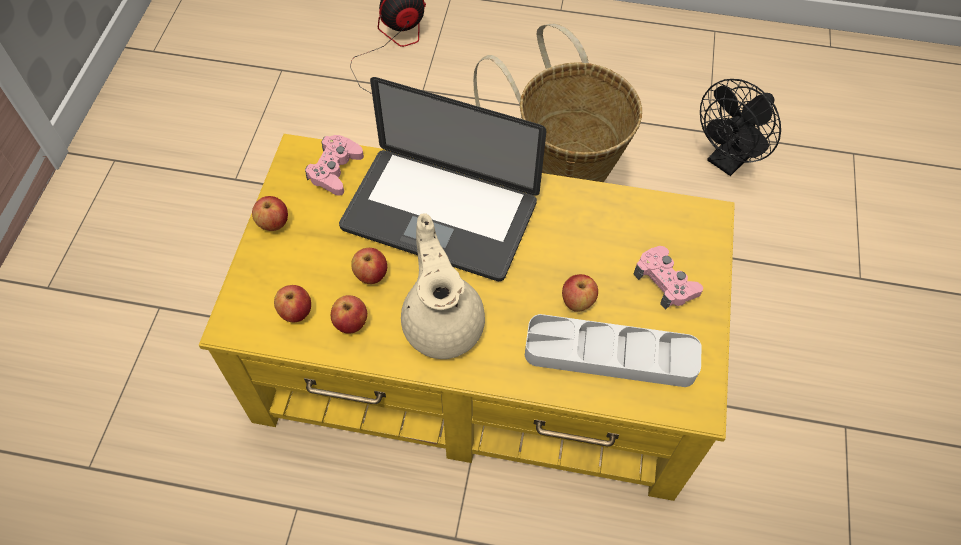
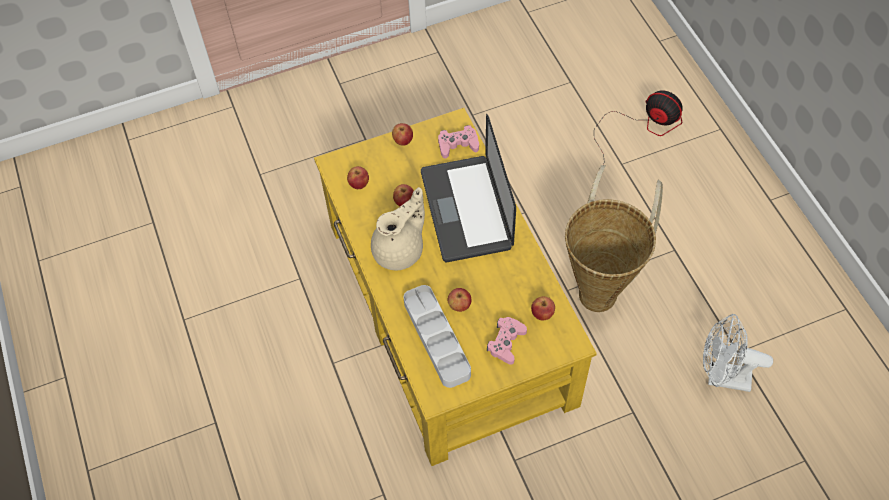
camera: 60 degrees right, 0 degrees up
(351, 323) = (370, 211): apple -> apple (542, 314)
(728, 161) = (721, 377): black fan -> white fan

